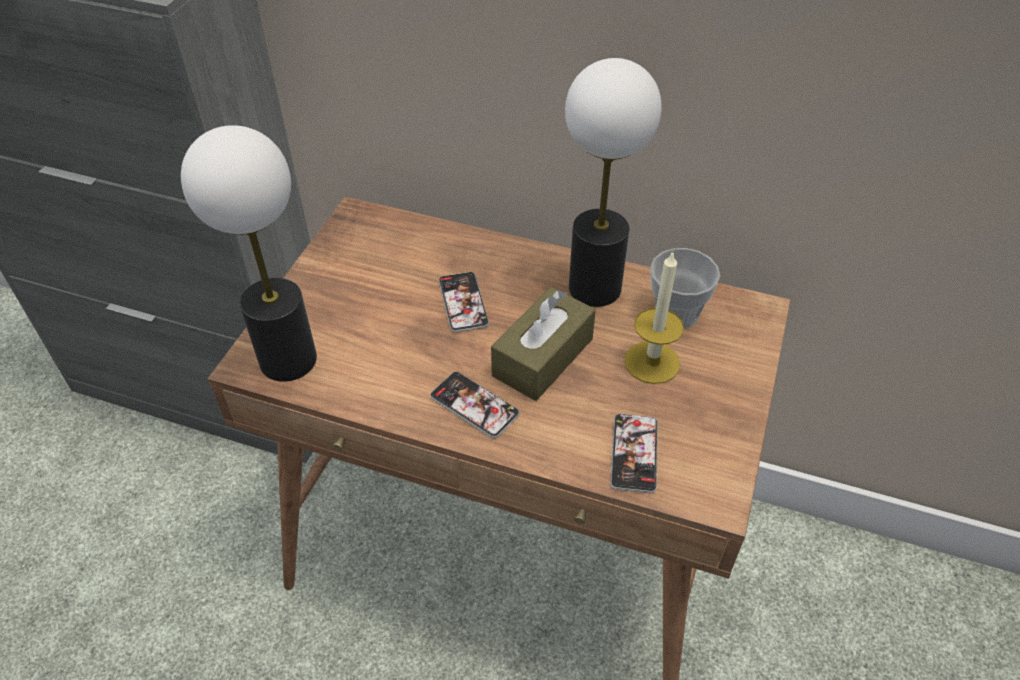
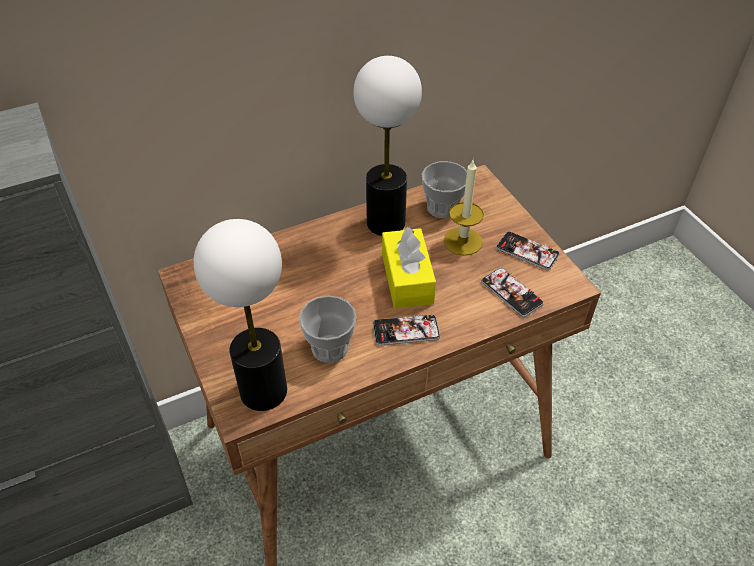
camera: 45 degrees left, 0 degrees up
(387, 366) = (330, 347): none -> cup
(463, 302) = (324, 281): phone -> phone (527, 251)
(543, 357) = (407, 278): brown tissue box -> yellow tissue box

